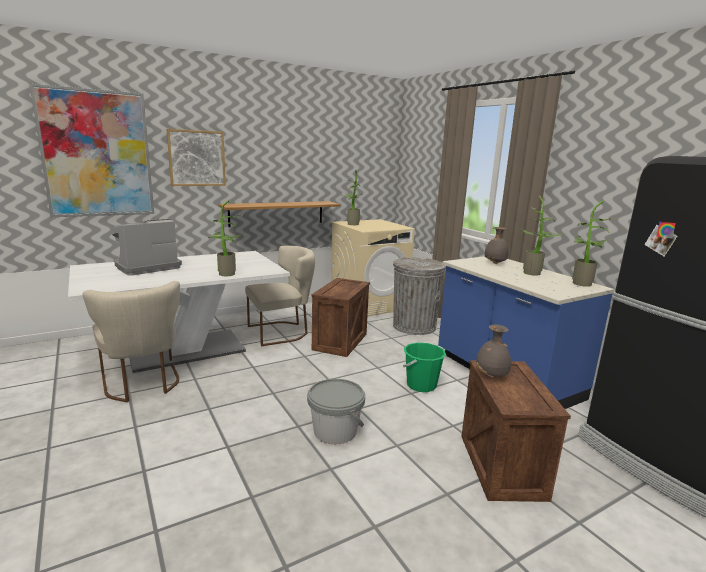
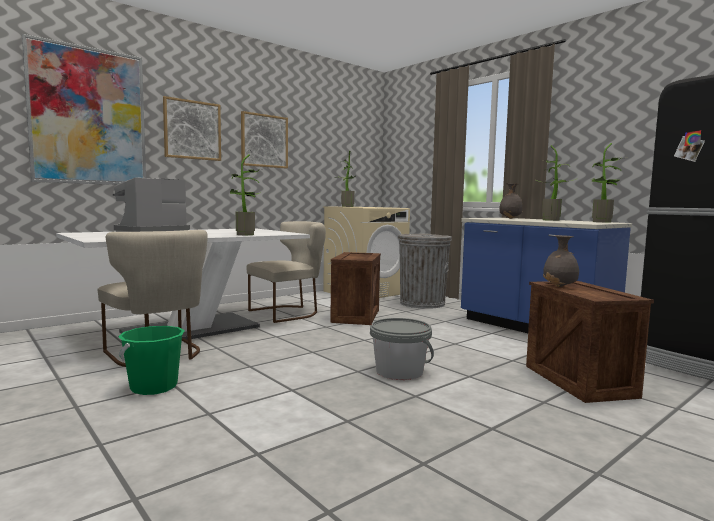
camera: 10 degrees left, 10 degrees down
(270, 162) = (264, 141): none -> picture
(277, 213) = (270, 194): shelf -> none
(421, 385) = (460, 338): green bucket -> green bucket (154, 387)

